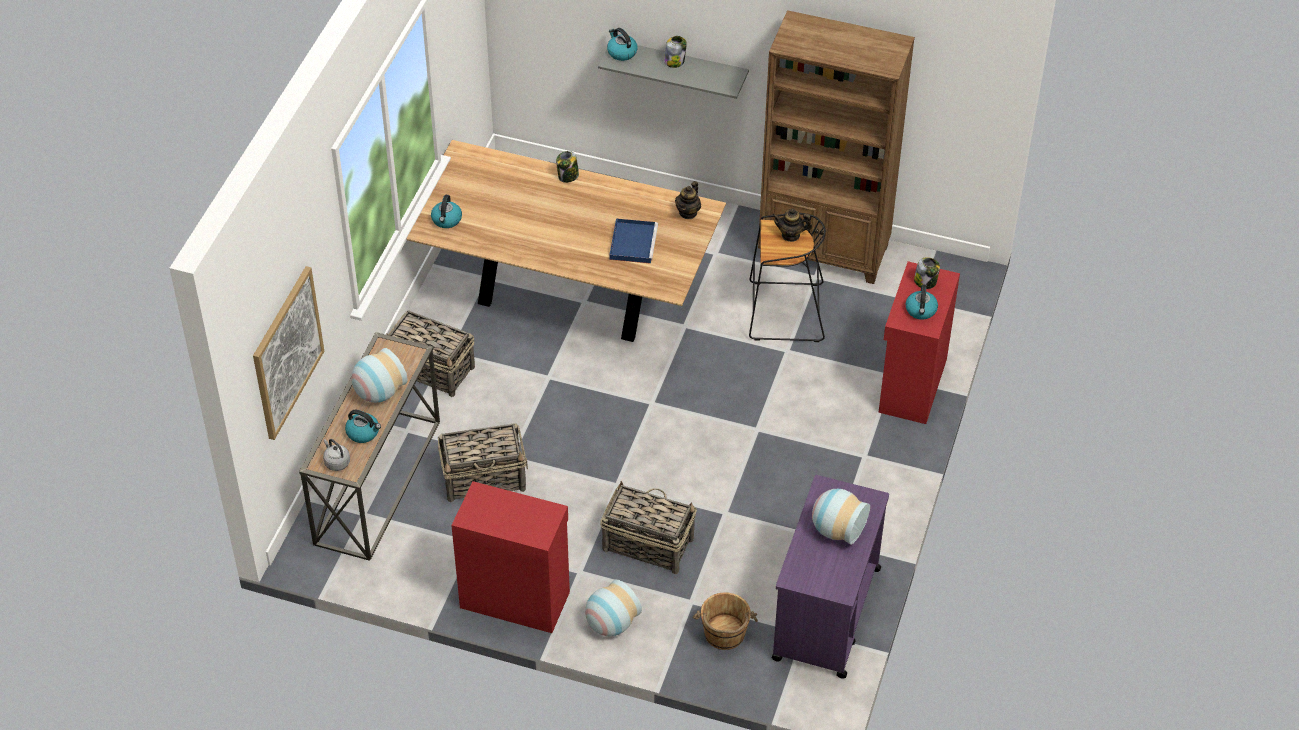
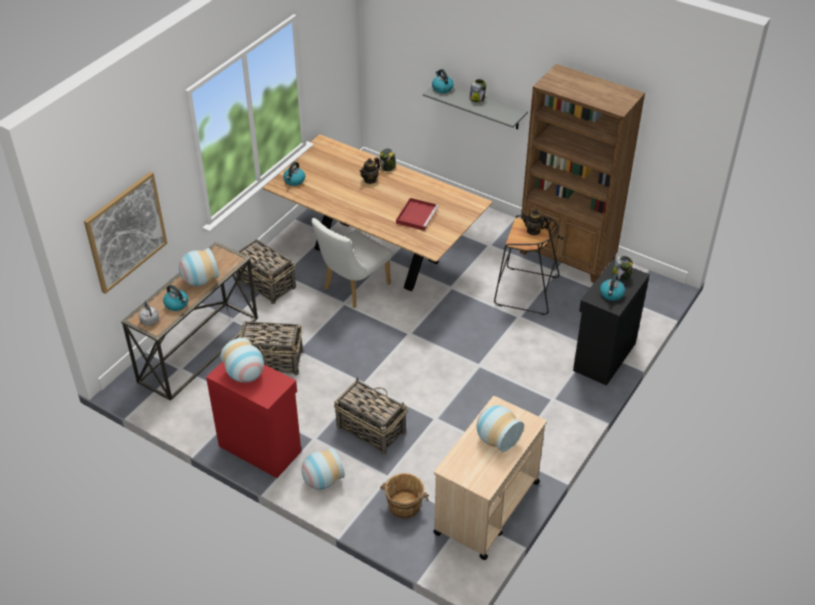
camera: 15 degrees right, 5 degrees down
(501, 512) = (245, 375): none -> vase
(553, 353) = (352, 288): none -> white chair
(633, 242) = (417, 215): blue tray -> red tray
(688, 212) = (463, 203): teapot -> teapot (370, 179)
(826, 614) = (486, 508): purple cart -> beige cart
(911, 385) = (603, 356): red cabinet -> black cabinet

